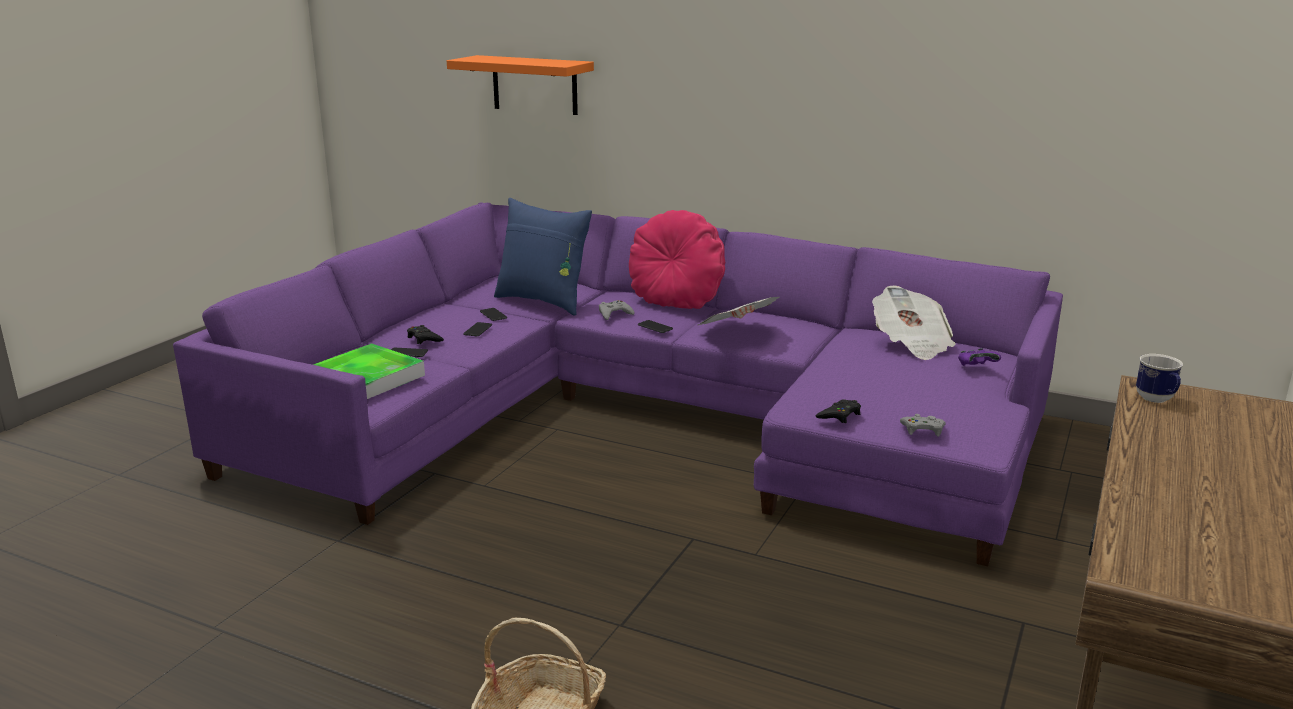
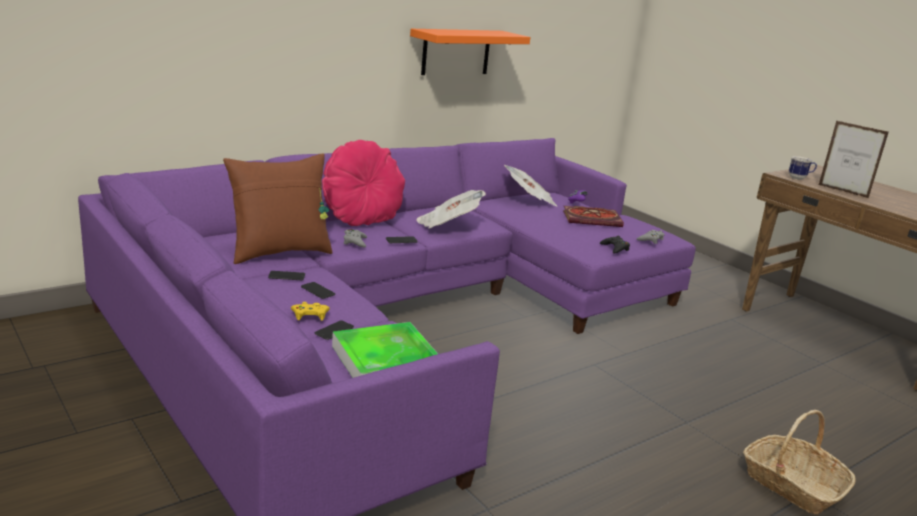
camera: 65 degrees left, 0 degrees up
(424, 339) = (310, 315): black game controller -> yellow game controller
(534, 85) = (137, 36): orange shelf -> orange shelf (456, 52)
(542, 302) = (279, 253): blue pillow -> brown pillow
(921, 385) = (593, 219): none -> book
(1158, 437) = (843, 191): none -> picture frame

